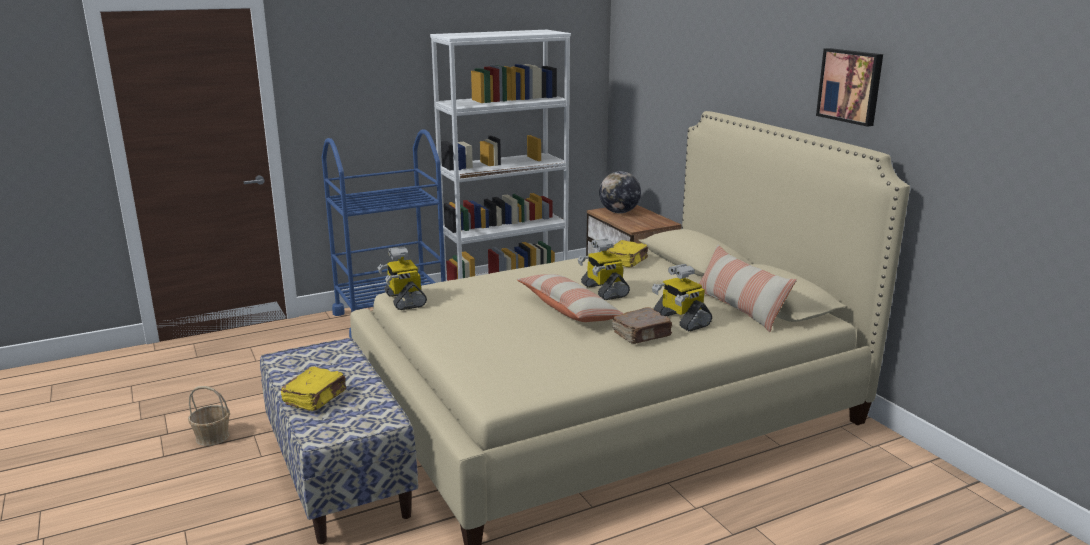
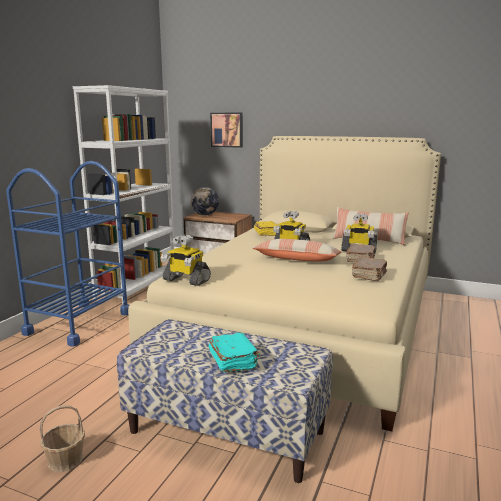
camera: 40 degrees left, 5 degrees down
(316, 398) = (233, 361): yellow book -> turquoise book
(595, 359) = (369, 276): none -> brown book
(851, 86) = (387, 106): picture -> picture (227, 129)

